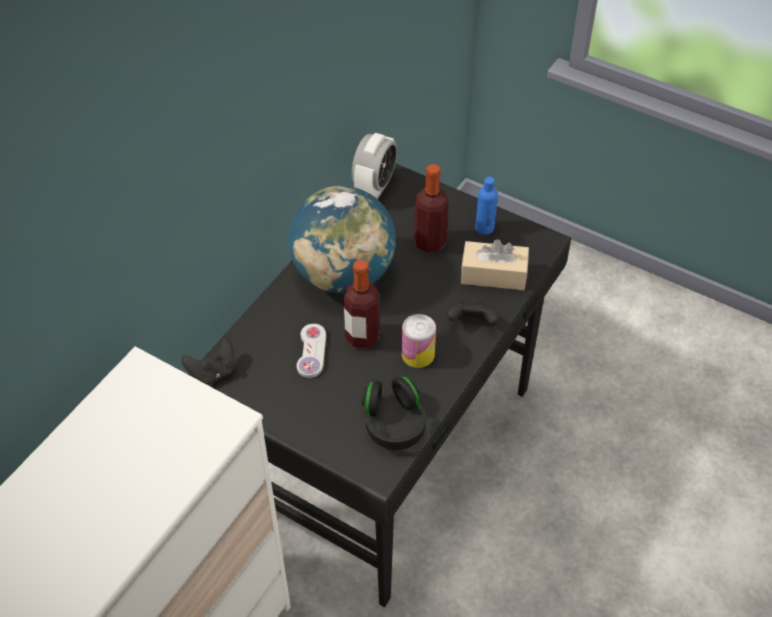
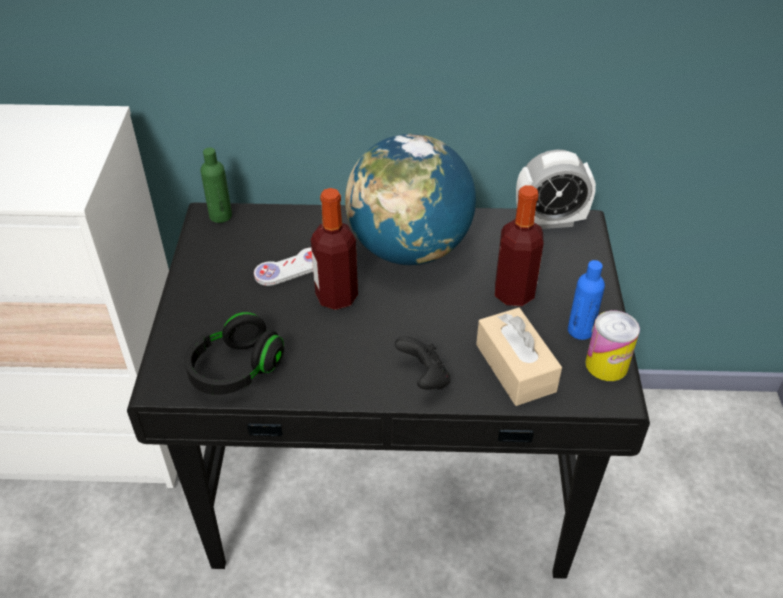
camera: 60 degrees right, 5 degrees down
(213, 372) = (220, 216): black game controller -> green bottle
(418, 354) = (344, 350): can -> can (606, 364)

